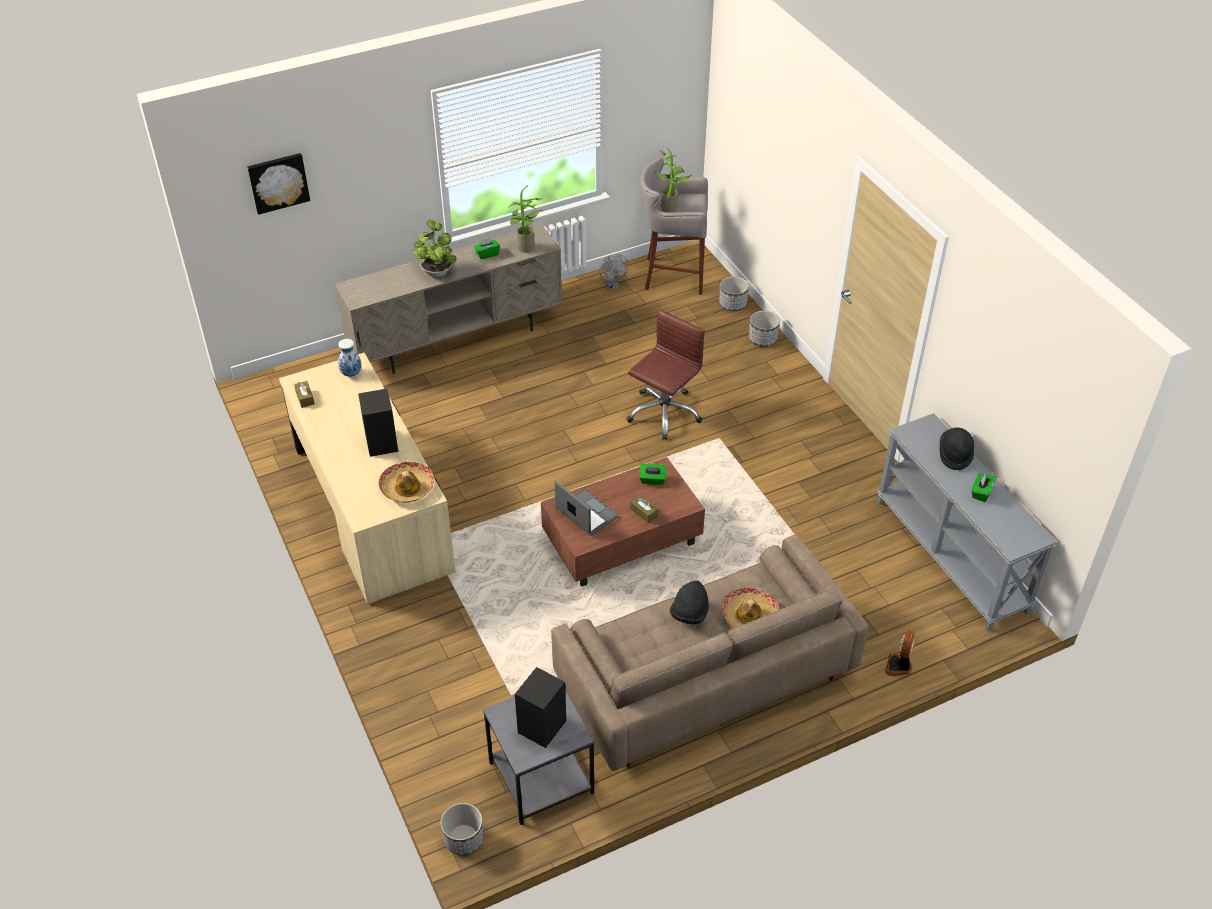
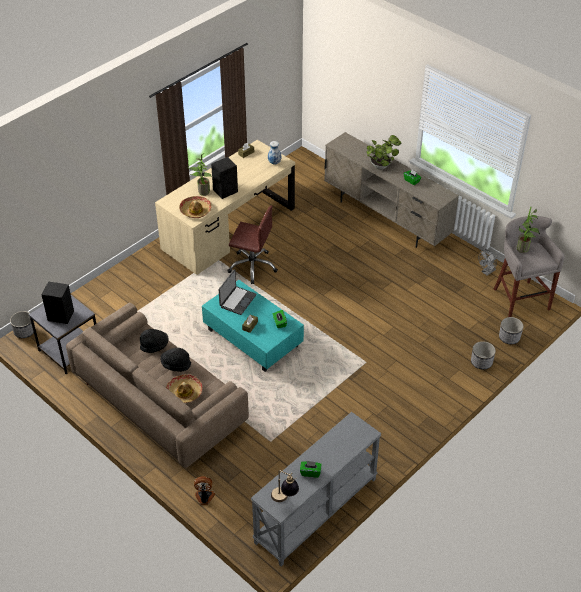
camera: 70 degrees right, 0 degrees up
(278, 182) = (341, 55): picture -> none
(526, 249) = (427, 195): potted plant -> potted plant (202, 192)
(620, 540) = (252, 337): brown coffee table -> turquoise coffee table
(663, 413) = (375, 329): brown office chair -> brown office chair (252, 266)
(955, 455) = (342, 452): black hat -> black hat (154, 346)
(1020, 528) = (284, 499): none -> table lamp

